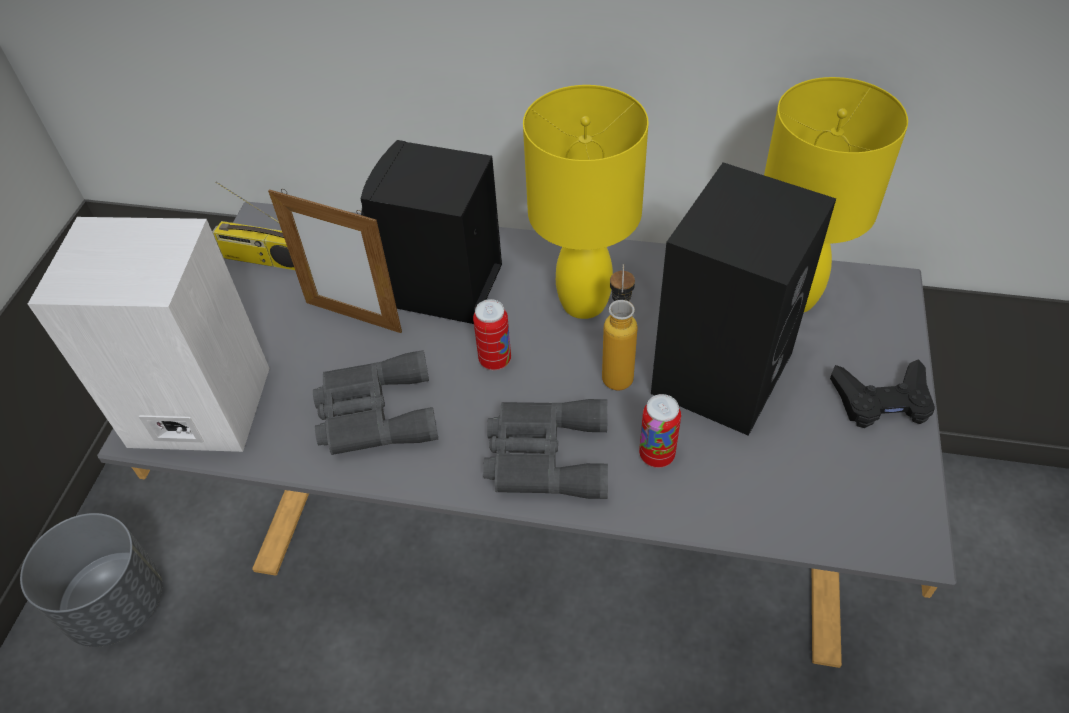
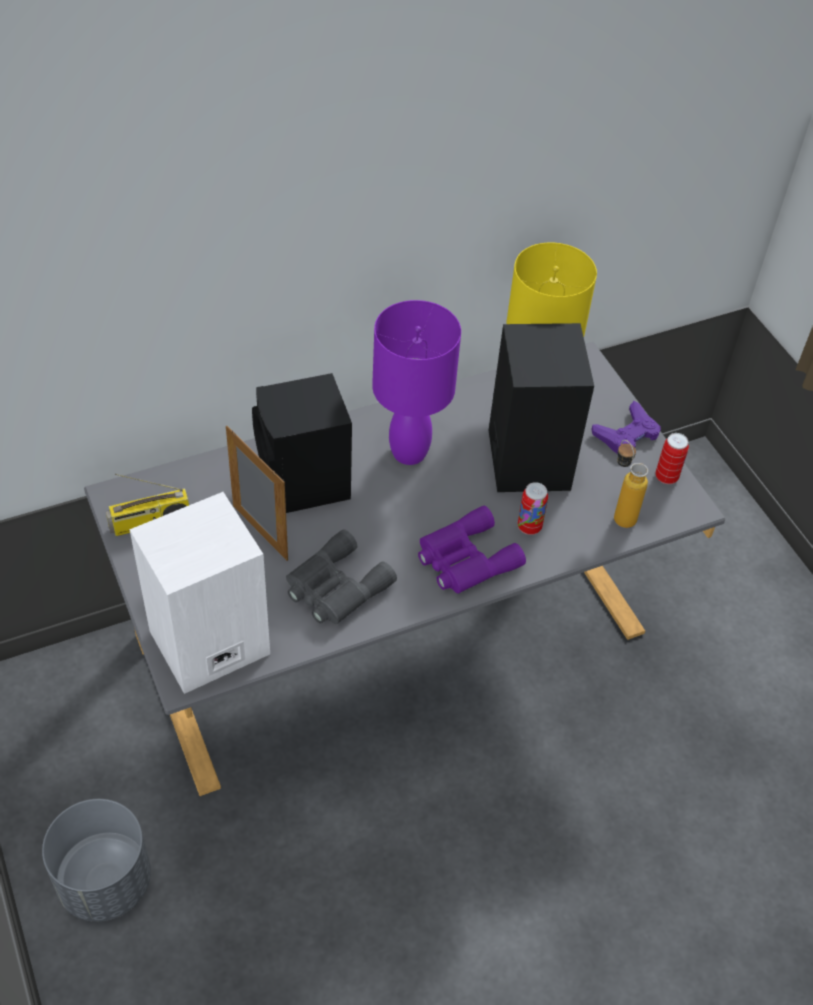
camera: 40 degrees left, 0 degrees up
(353, 317) = (260, 533): picture frame -> picture frame turned 120 degrees counterclockwise
(495, 360) = (384, 516): can -> can (666, 477)
(544, 455) = (464, 559): grey binoculars -> purple binoculars
(583, 304) = (409, 453): yellow table lamp -> purple table lamp
(617, 369) = (465, 486): bottle -> bottle (619, 513)
(882, 400) = (627, 435): black game controller -> purple game controller

